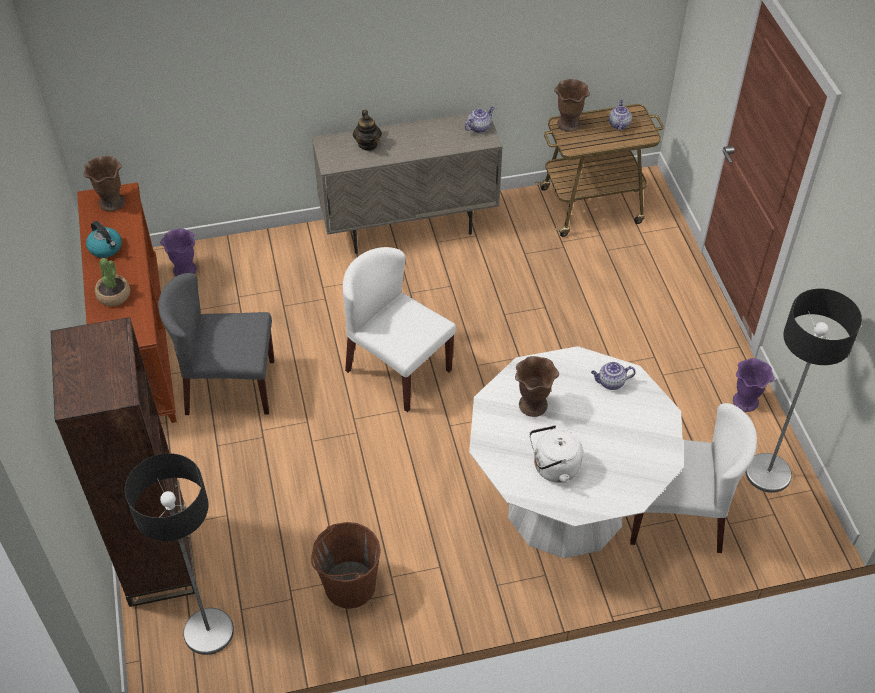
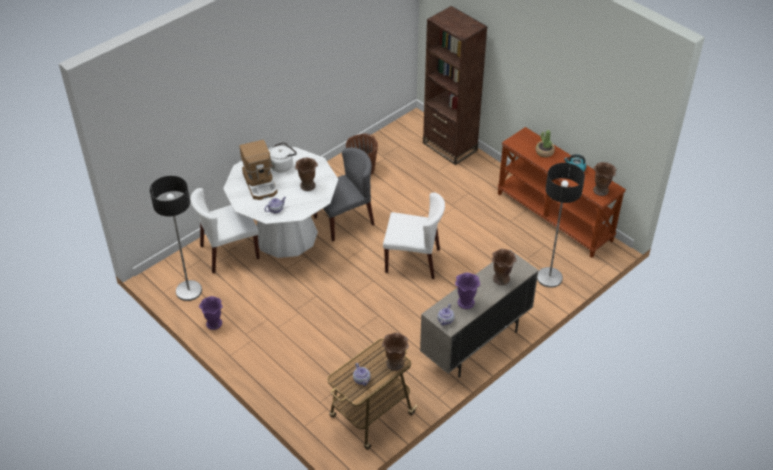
camera: 150 degrees right, 5 degrees down
(184, 270) = (574, 261): purple vase -> purple vase (466, 303)
(208, 632) = (406, 134): floor lamp -> floor lamp (549, 277)
(229, 387) = (489, 218): grey chair -> grey chair (344, 220)
(368, 144) = (501, 279): teapot -> brown vase
(611, 446) = (260, 183): none -> coffee machine

